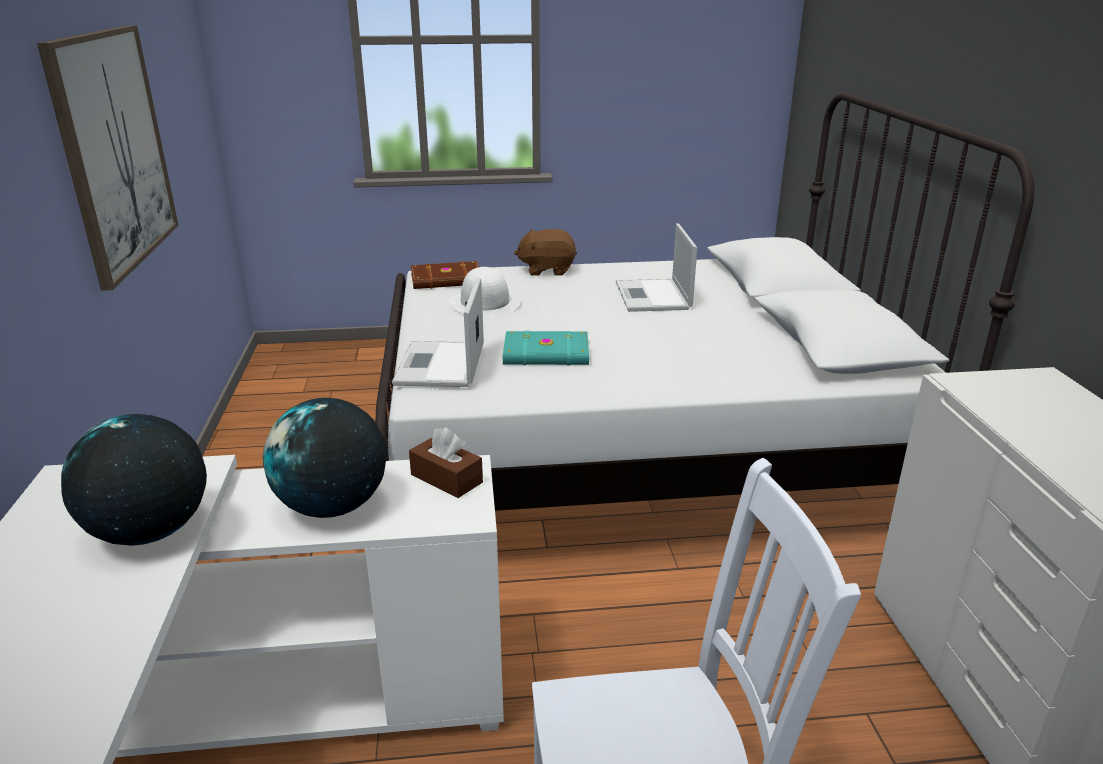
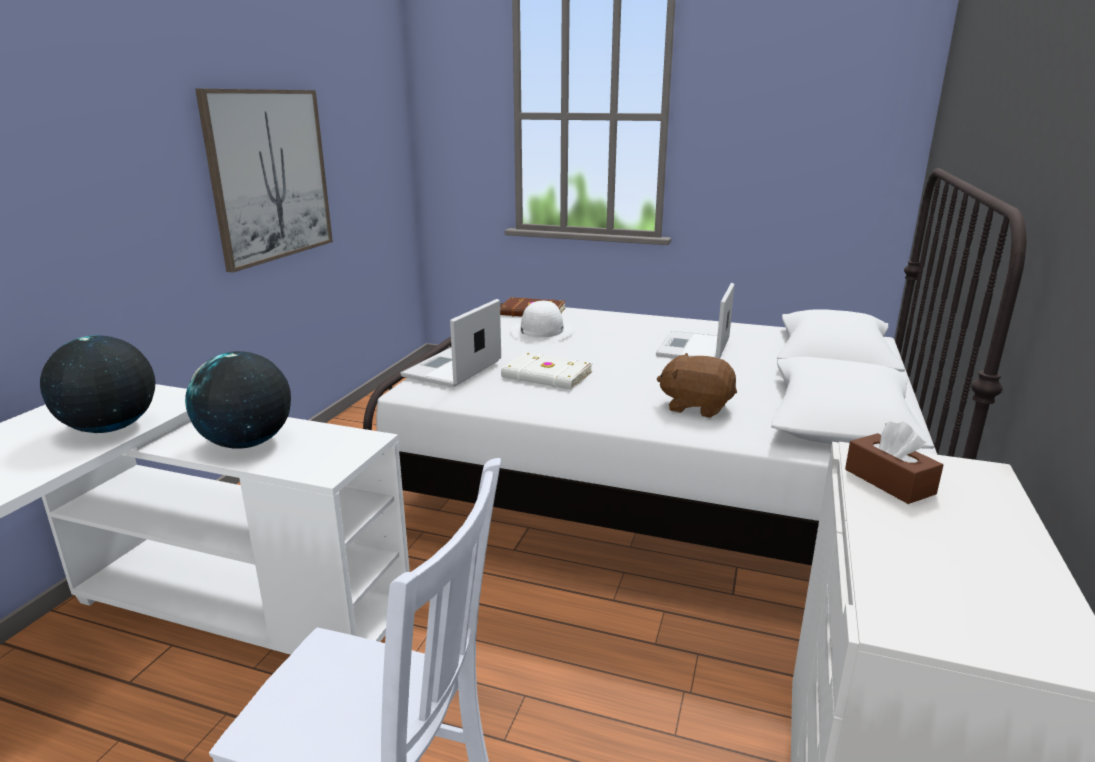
camera: 25 degrees right, 5 degrees down
(446, 478) = (345, 443): brown tissue box -> brown tissue box (889, 481)
(546, 354) = (547, 375): turquoise book -> white book
(547, 270) = (622, 316): brown plush toy -> brown plush toy (696, 406)

